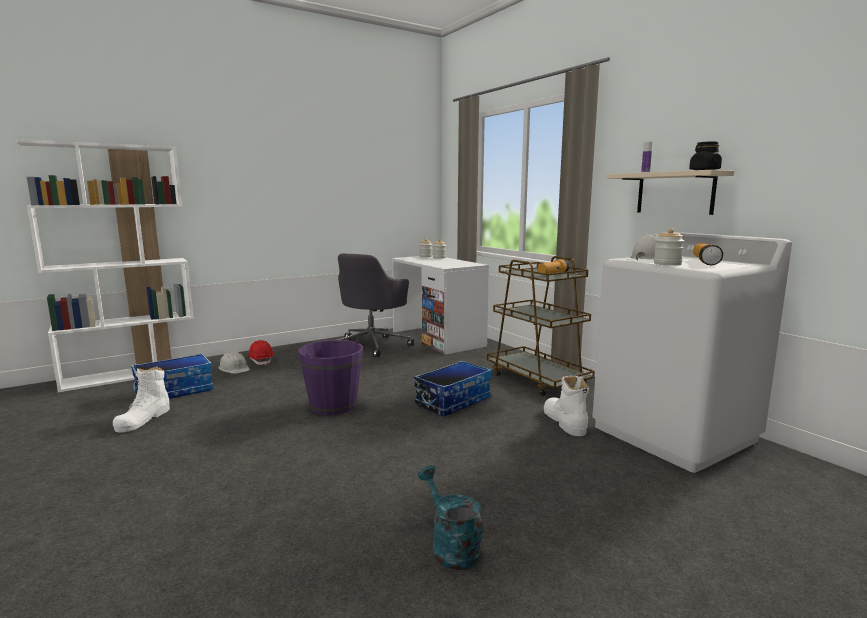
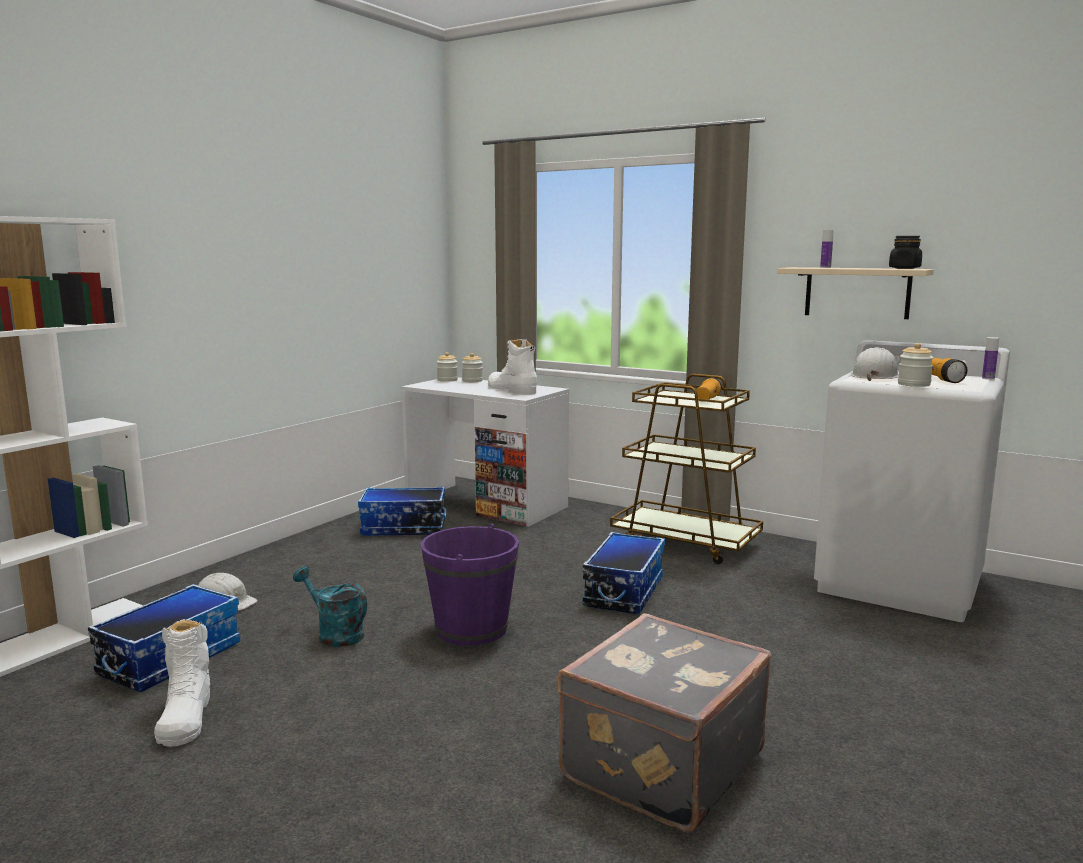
camera: 25 degrees left, 0 degrees up
(261, 361) = (253, 581): red hard hat -> none
(330, 509) = (659, 764): none -> grey suitcase
(372, 345) = (403, 528): grey office chair -> storage box
(450, 546) = (842, 765): turquoise watering can -> turquoise watering can (335, 634)
(564, 422) = (780, 592): white boot -> white boot (512, 390)
(757, 264) = (988, 378): none -> bottle

